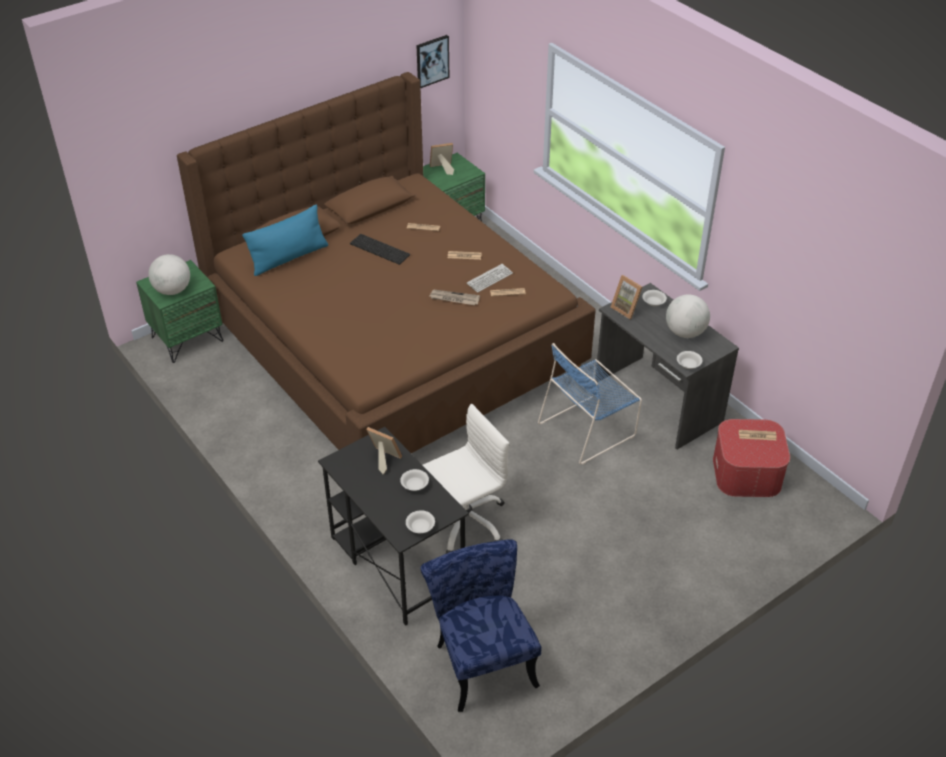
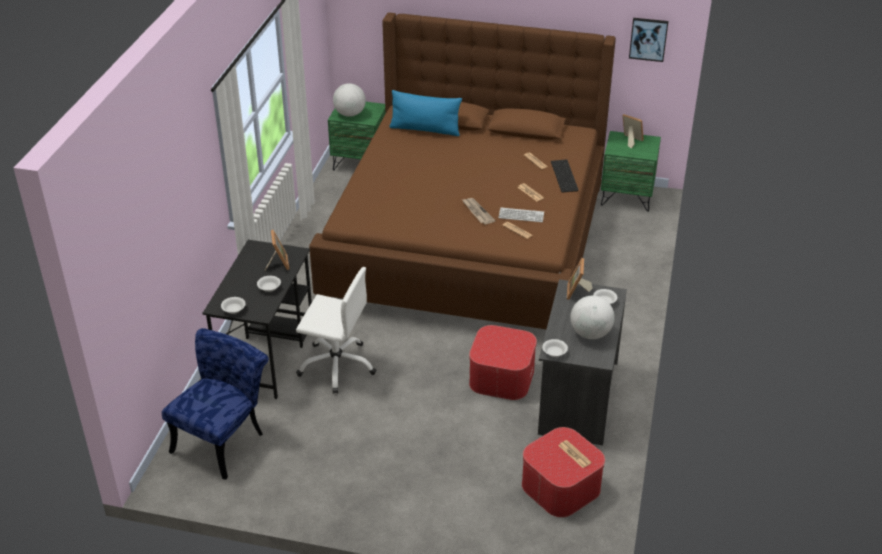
camera: 50 degrees right, 5 degrees down
(381, 249) = (486, 157): keyboard -> keyboard (565, 176)
(589, 428) = (501, 376): blue chair -> ottoman

